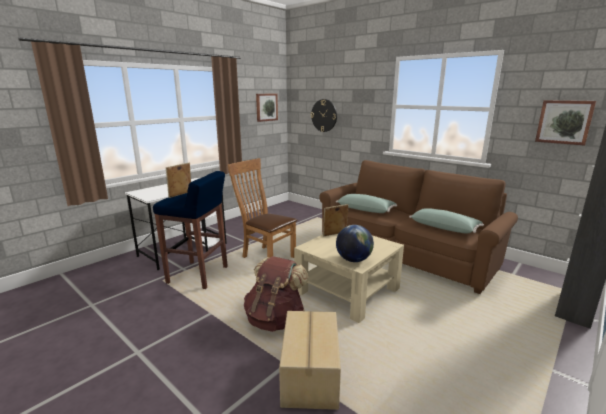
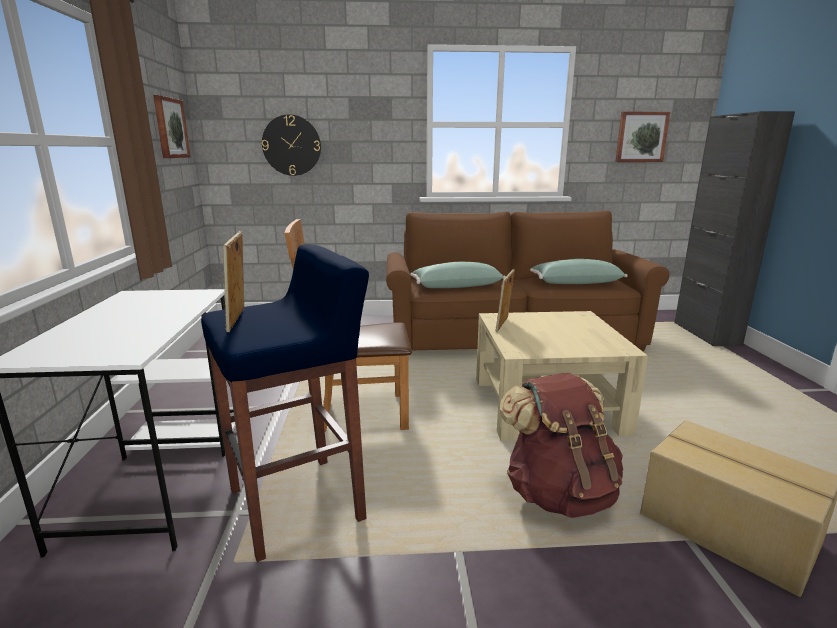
camera: 45 degrees left, 0 degrees up
(353, 260) = (601, 345): globe -> none

